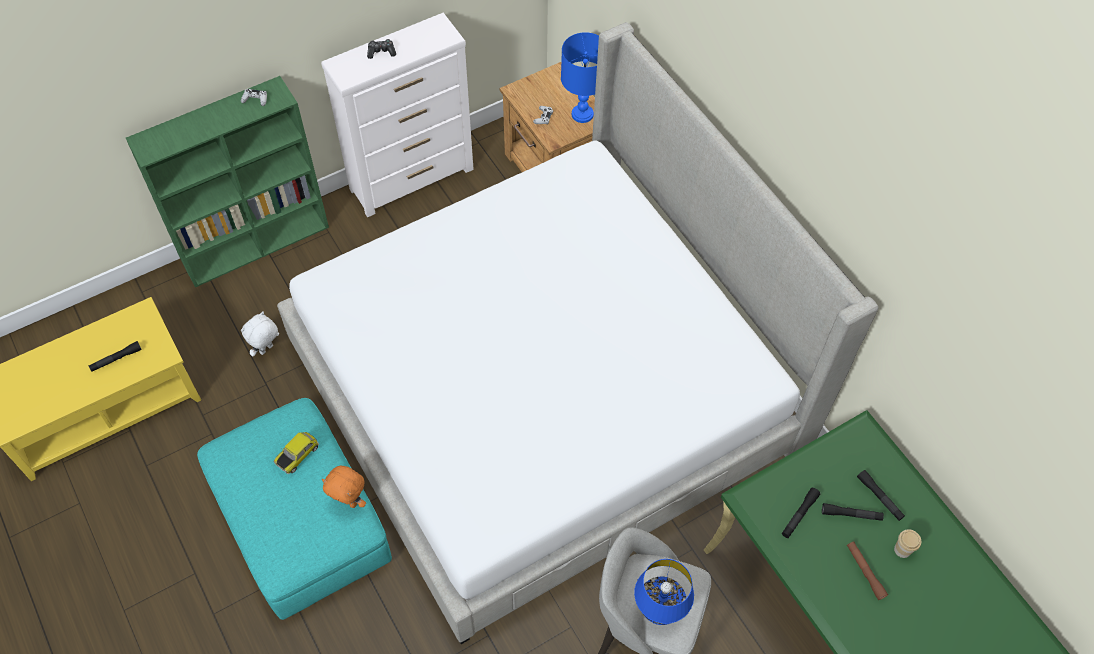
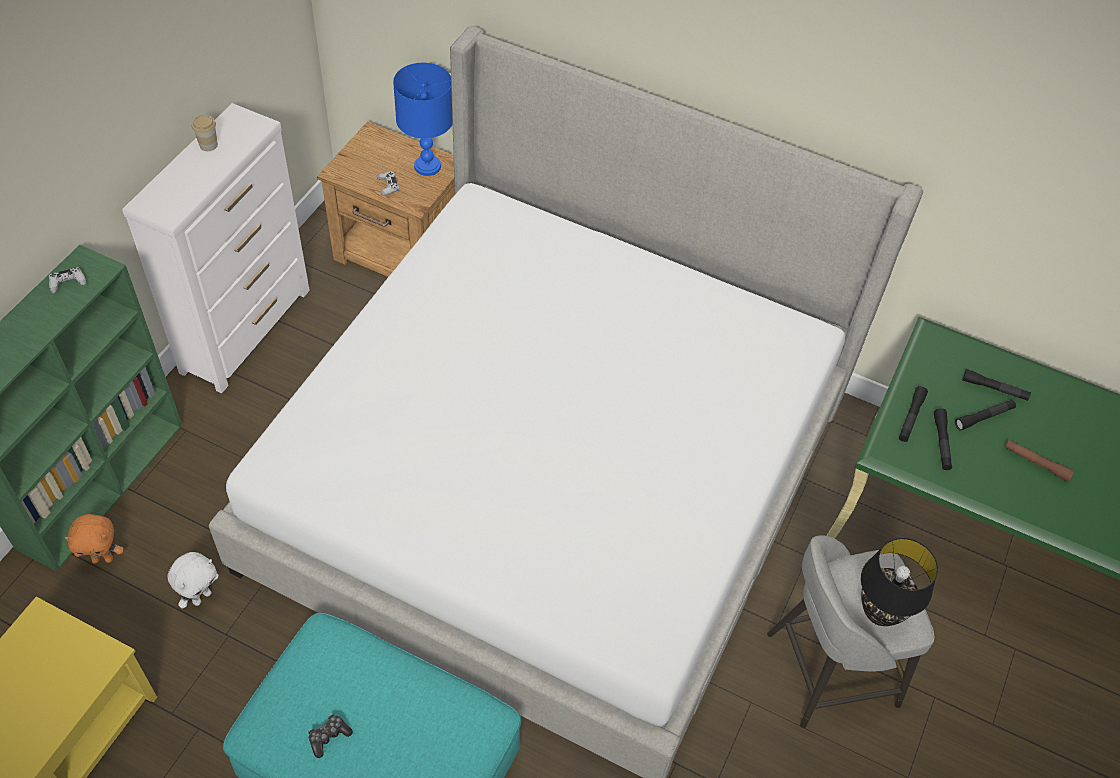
camera: 35 degrees left, 5 degrees down
(116, 359) = (41, 694): black flashlight -> black flashlight (910, 417)
(266, 350) = (201, 597): white plush toy -> white plush toy turned 150 degrees counterclockwise
(297, 454) = (359, 679): toy car -> none
(349, 501) = (457, 696): orange plush toy -> orange plush toy (103, 558)
(381, 52) = (190, 170): game controller -> game controller (328, 737)
(659, 612) = (880, 614): blue table lamp -> black table lamp
(902, 549) = (1049, 425): cup -> cup (208, 145)

